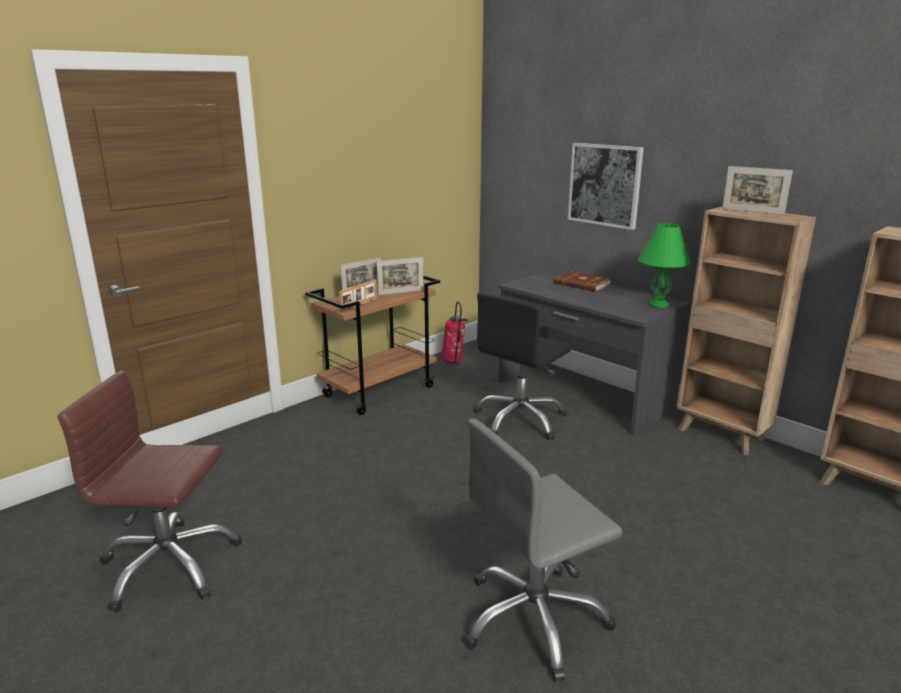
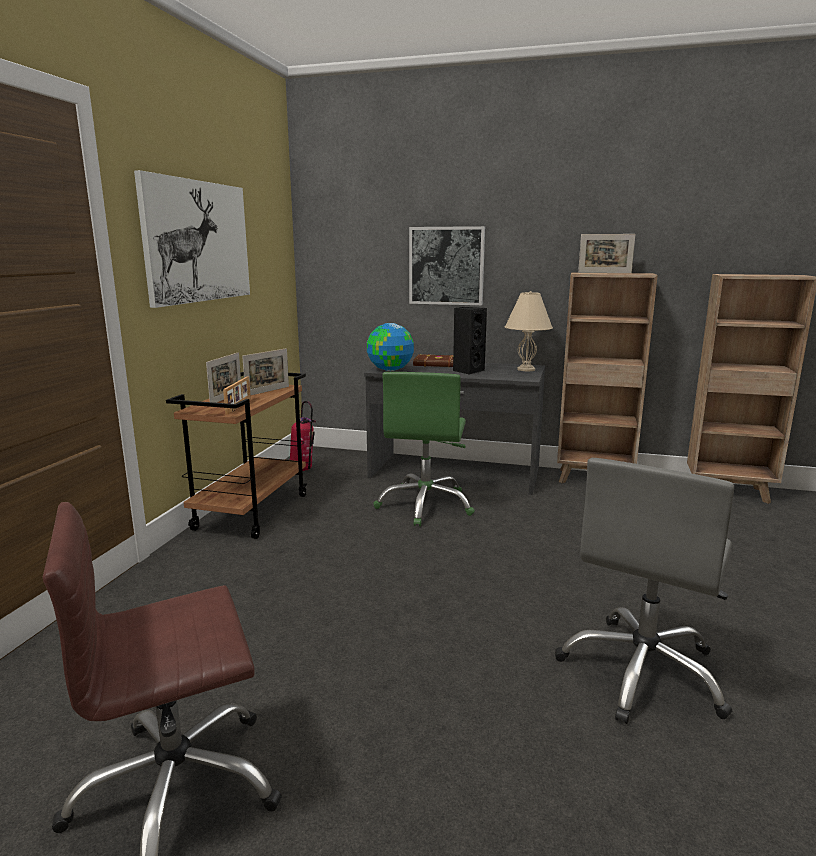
camera: 30 degrees left, 5 degrees down
(354, 162) = (198, 241): none -> picture
(520, 420) = (425, 505): black office chair -> green office chair
(524, 285) = (390, 370): none -> globe
(595, 297) = (467, 371): none -> black speaker
(659, 304) = (526, 369): green table lamp -> beige table lamp

